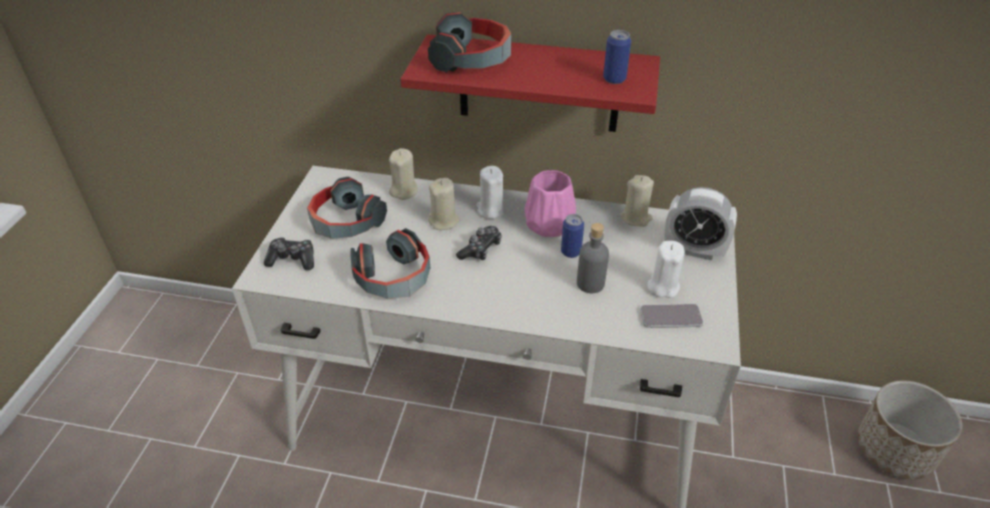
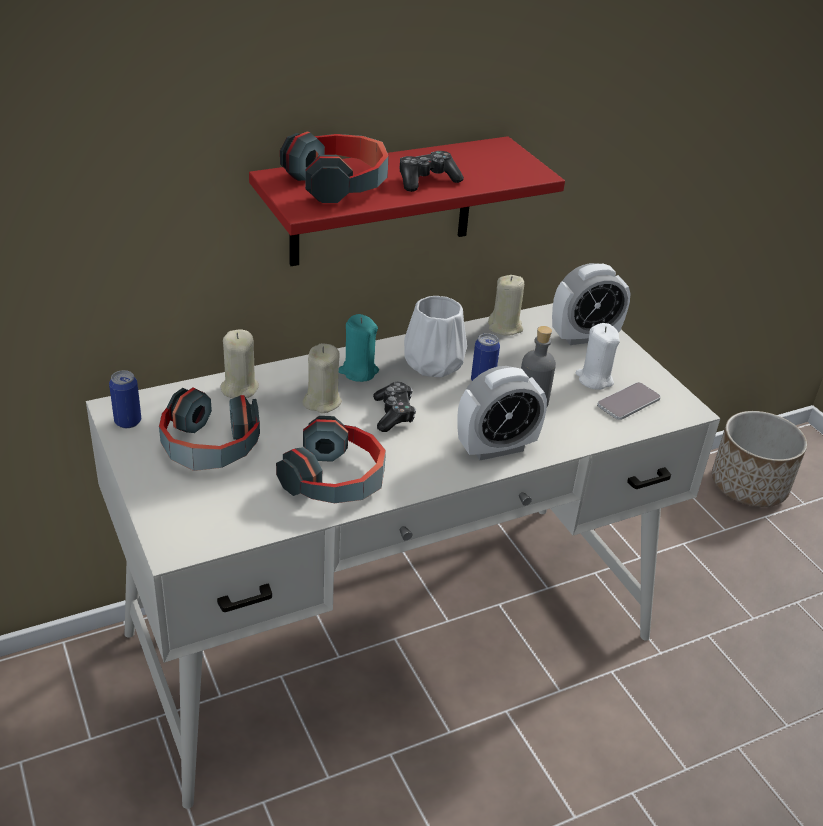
camera: 40 degrees left, 5 degrees down
(292, 259) = (193, 512): game controller -> game controller (426, 180)
(490, 210) = (358, 371): white candle -> turquoise candle
(524, 305) = (496, 448): none -> alarm clock
(549, 224) = (432, 363): pink vase -> white vase
(614, 79) = (500, 167): can -> can (128, 421)

